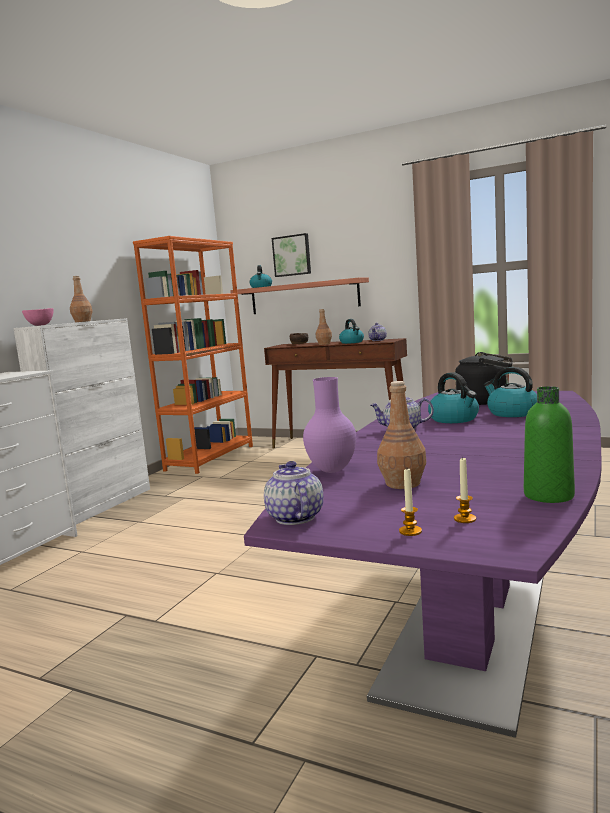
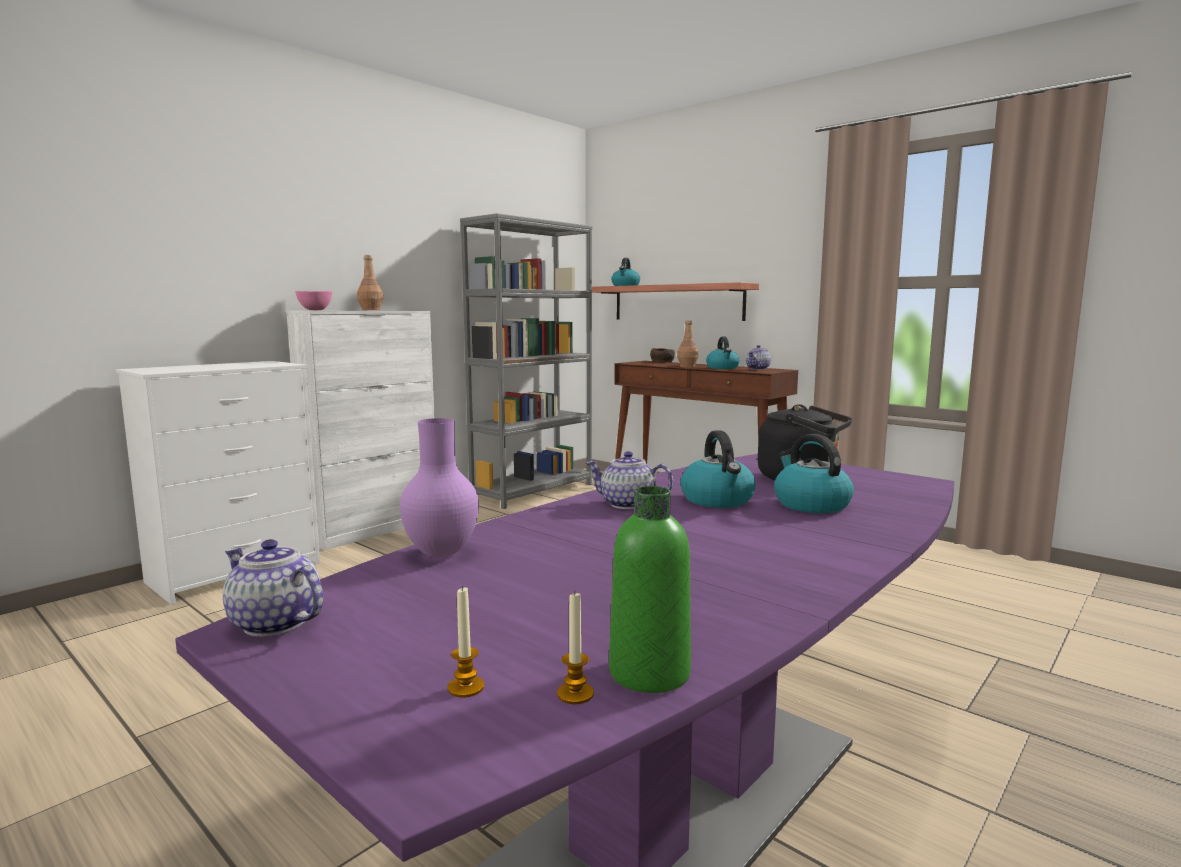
camera: 15 degrees right, 0 degrees up
(210, 458) = (533, 491): orange bookcase -> grey bookcase
(292, 255) = (668, 248): picture -> none
(294, 517) = (273, 623): teapot -> teapot turned 60 degrees counterclockwise
(403, 484) = (488, 597): brown bottle -> none
(410, 531) = (361, 691): candle -> candle (575, 694)

